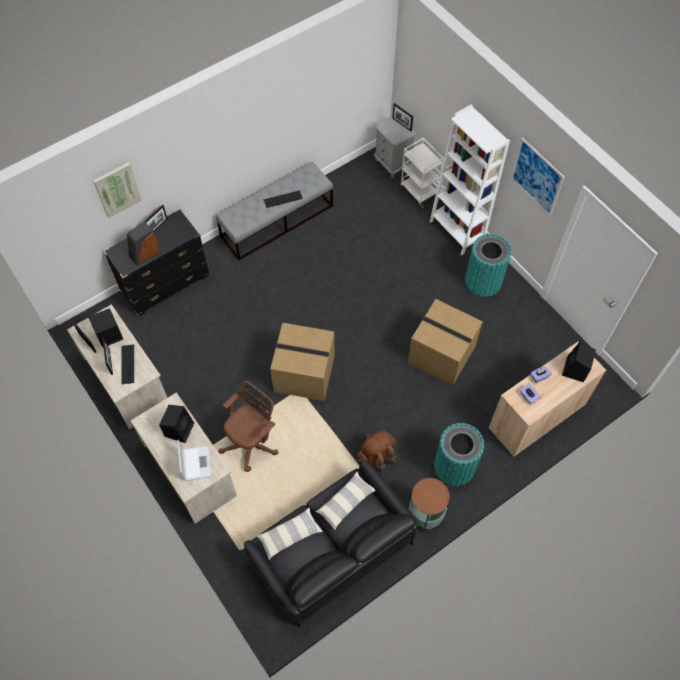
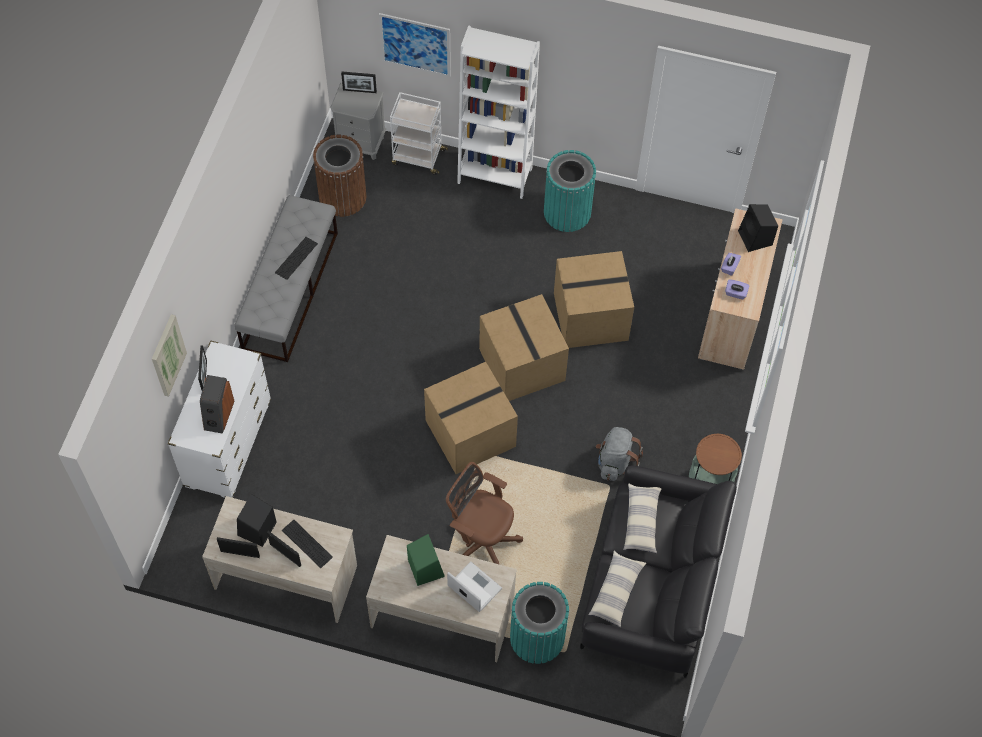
camera: 40 degrees left, 0 degrees up
(165, 283) = (228, 443): black dresser -> white dresser
(179, 429) = (425, 567): black speaker -> green speaker
(252, 443) = (481, 541): brown office chair -> brown office chair turned 60 degrees counterclockwise
(354, 187) = (342, 197): none -> brown trash can
(373, 355) = (523, 365): none -> cardboard box
(376, 455) = (615, 462): brown backpack -> grey backpack
(454, 466) = (697, 419): turquoise trash can -> turquoise trash can (537, 637)
(537, 177) = (590, 64): picture -> picture (415, 45)

